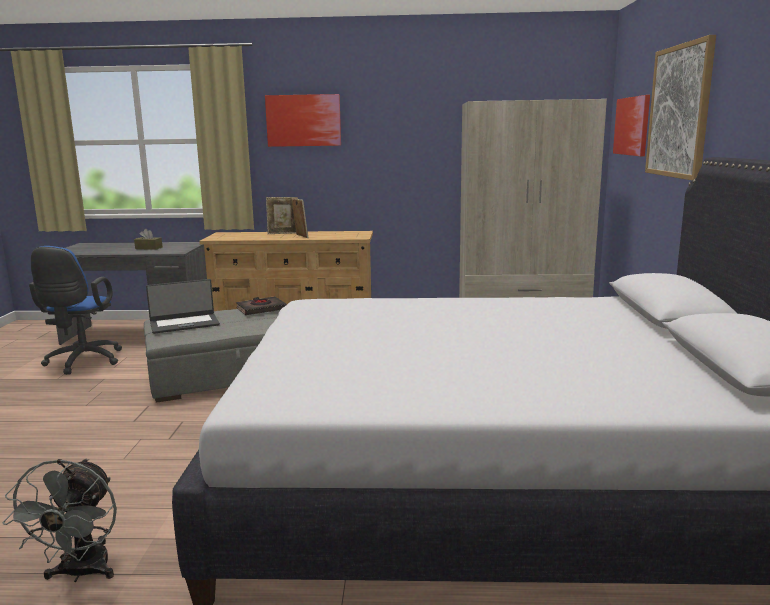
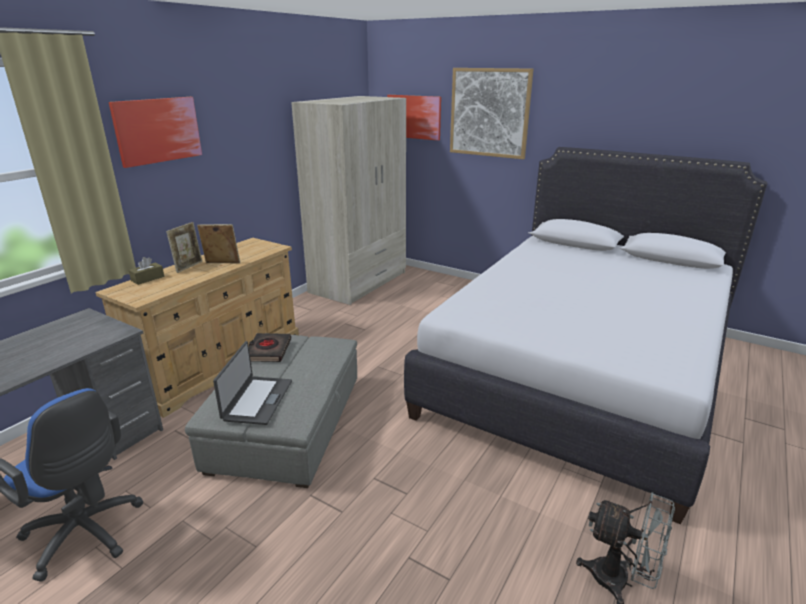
camera: 60 degrees left, 10 degrees up
(148, 248) = (51, 345): brown tissue box -> brown tissue box (147, 279)

